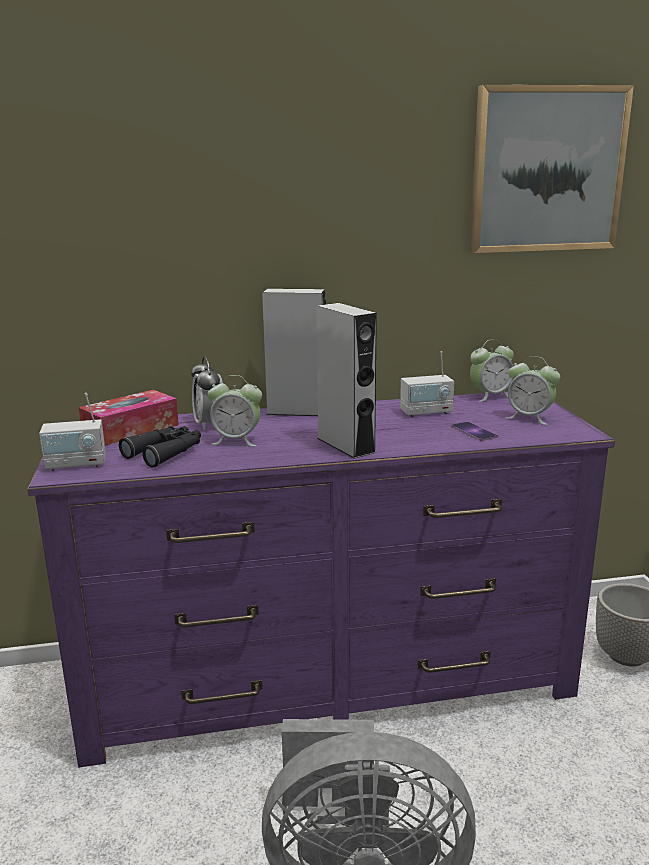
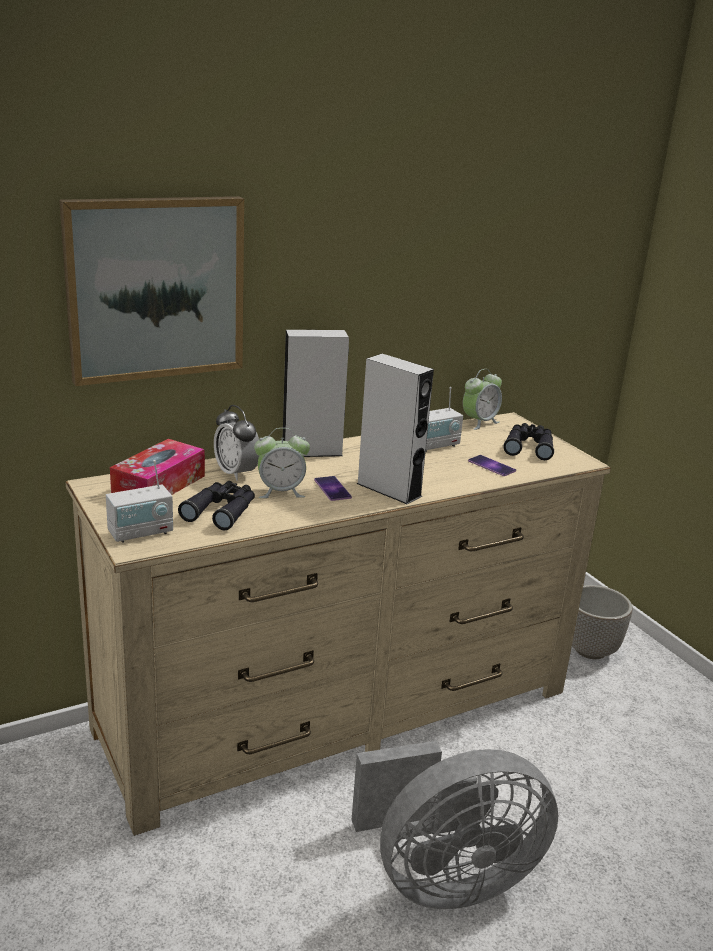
camera: 20 degrees left, 5 degrees up
(289, 441) = (332, 488): none -> phone
(327, 679) = (338, 710): purple dresser -> beige dresser
(529, 418) = (529, 447): alarm clock -> black binoculars
(546, 170) = (533, 207): picture -> picture (155, 288)

